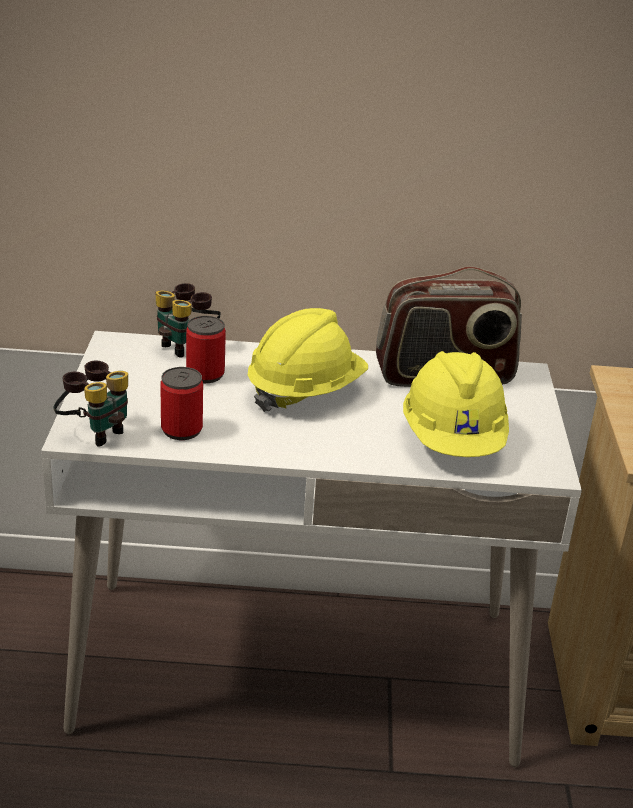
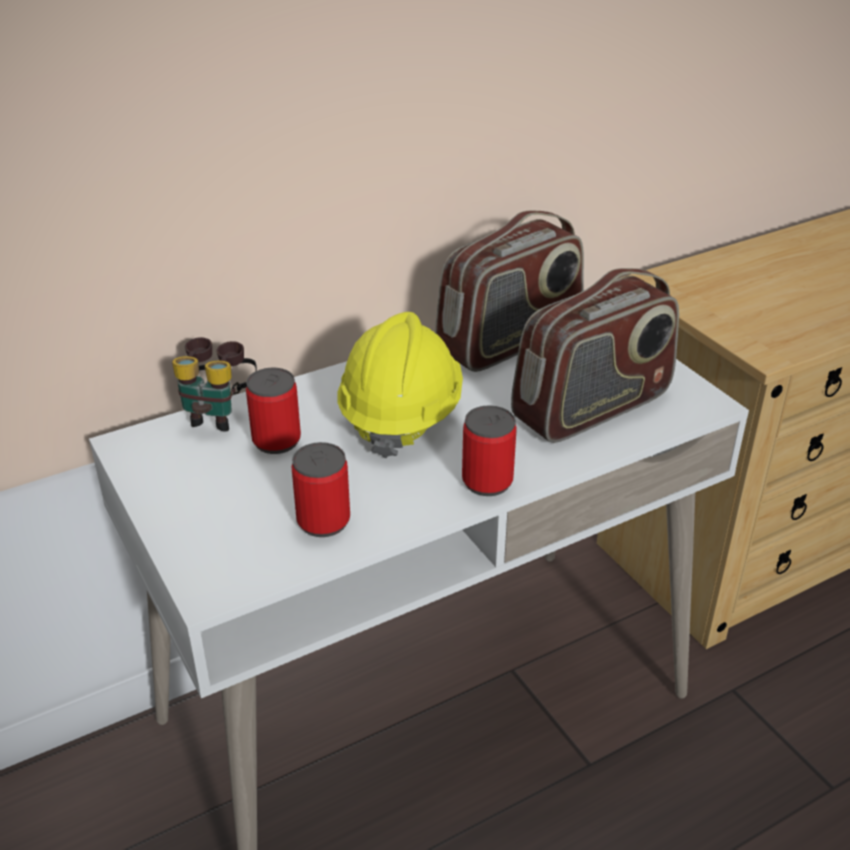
camera: 30 degrees left, 5 degrees up
(95, 431) = (228, 570): binoculars -> none
(316, 452) = (487, 481): none -> can
(453, 440) = (593, 408): yellow hard hat -> radio

